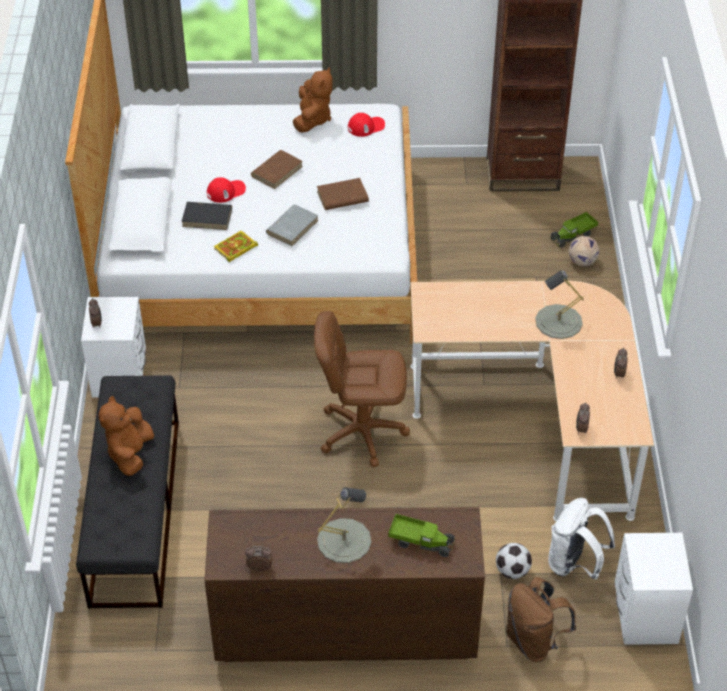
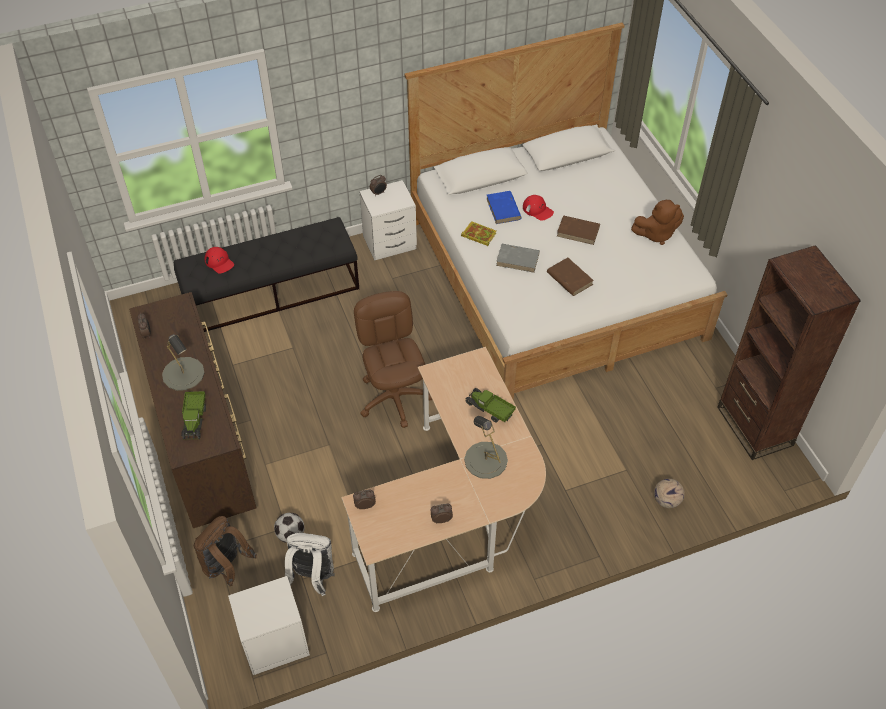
camera: 70 degrees right, 5 degrees up
(130, 453) = (273, 253): brown plush toy -> none
(207, 217) = (503, 209): black book -> blue book
(366, 126) = (668, 269): red cap -> red cap (219, 262)
(573, 235) = (697, 485): toy truck -> toy truck (489, 409)

